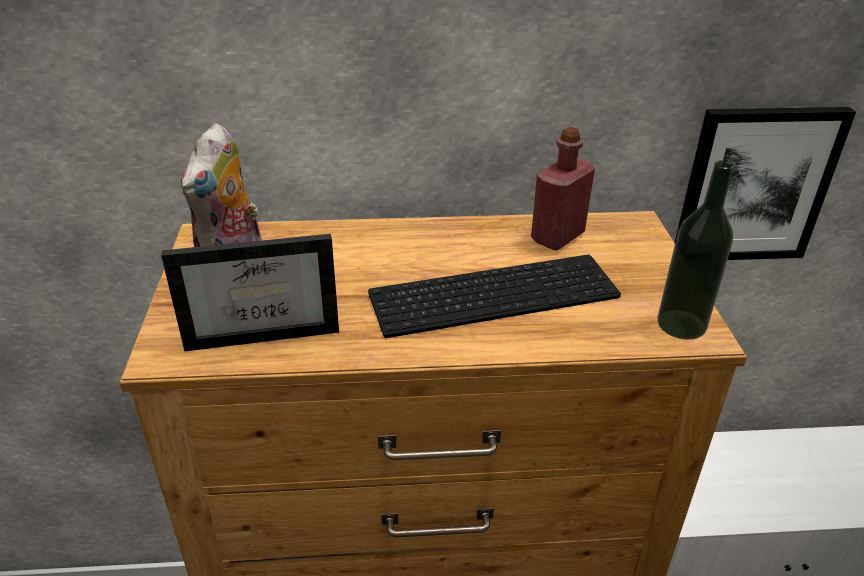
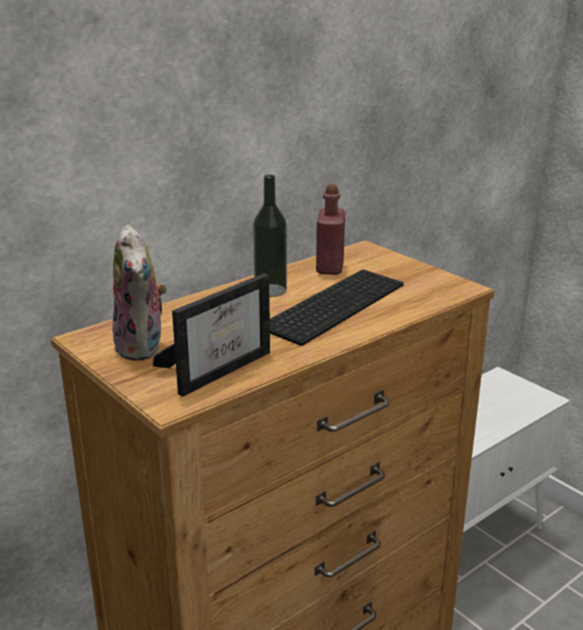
camera: 35 degrees left, 10 degrees down
(681, 324) = (449, 286): bottle -> bottle (270, 290)
(755, 185) = (410, 210): picture -> none

